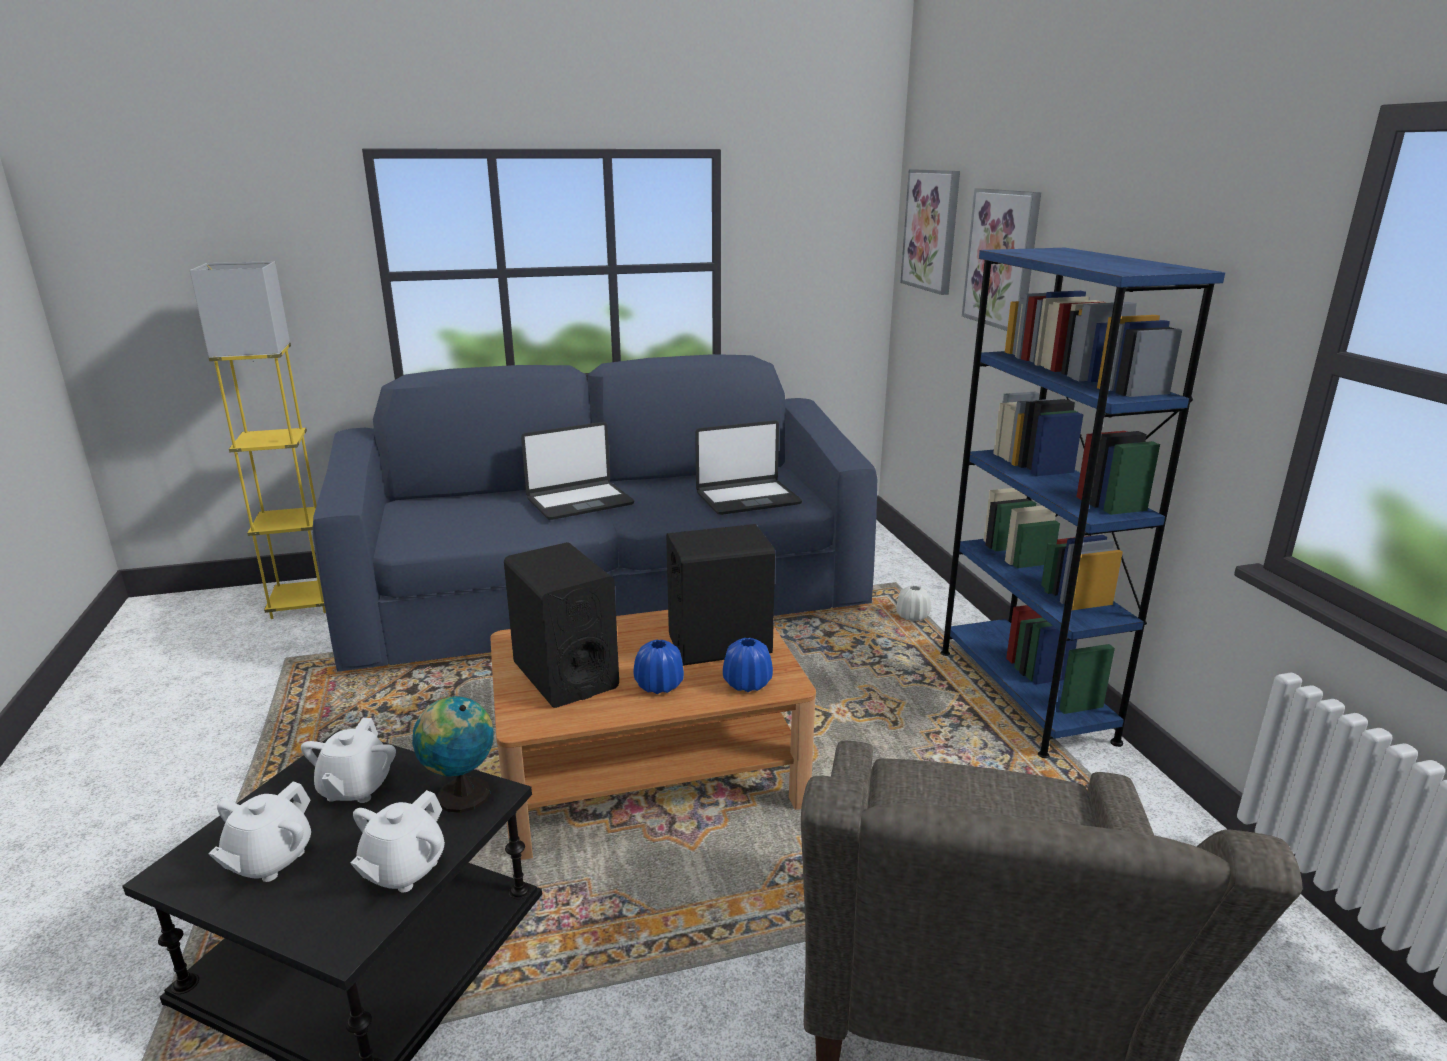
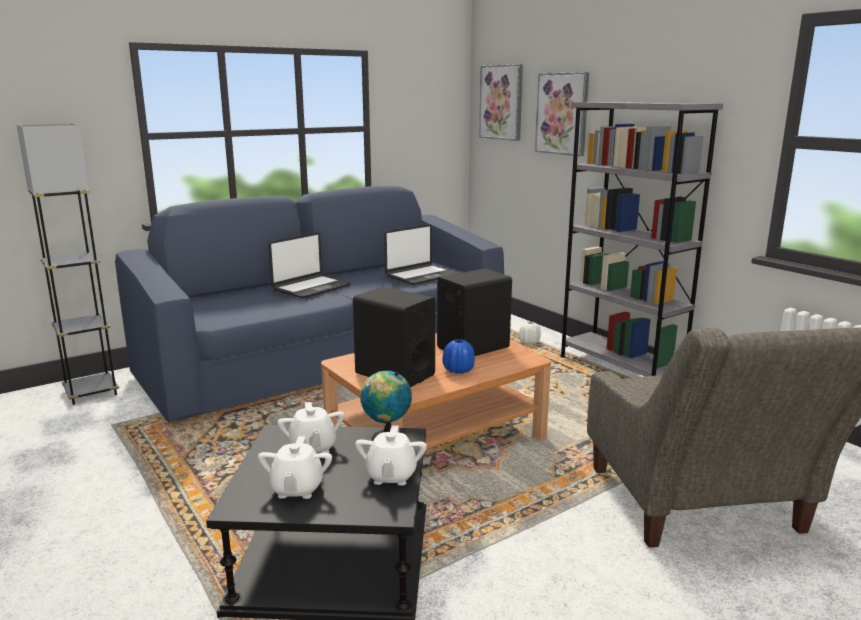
camera: 20 degrees left, 5 degrees down
(302, 604) = (91, 392): yellow floor lamp -> grey floor lamp
(747, 683) = (509, 362): blue vase -> none
(1023, 695) = (620, 369): blue bookcase -> grey bookcase

